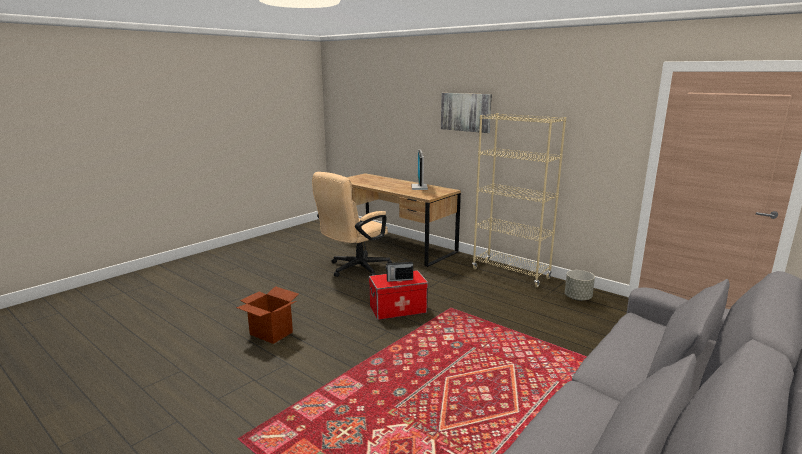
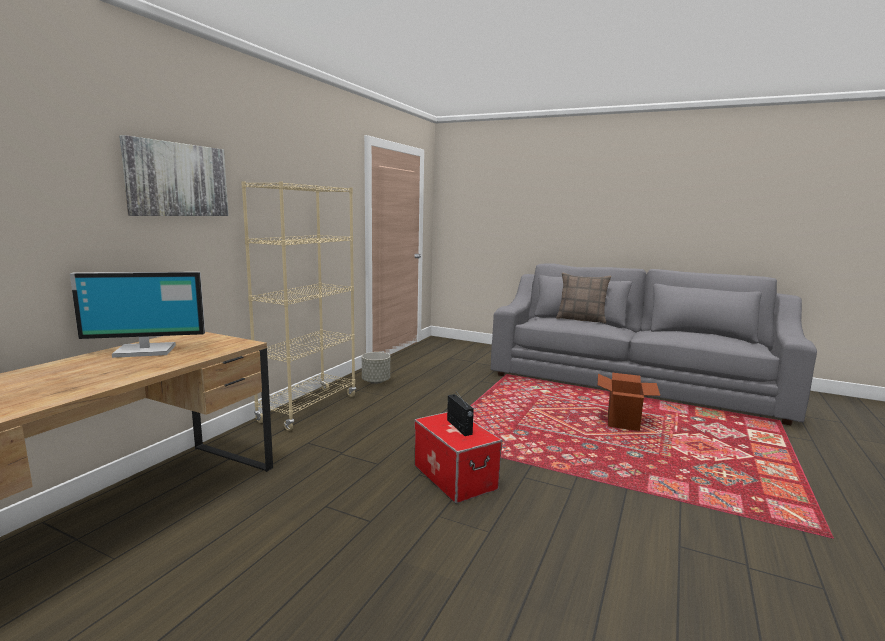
camera: 105 degrees left, 5 degrees down
(271, 333) = (628, 599): cardboard box -> cardboard box (623, 422)
(354, 269) = (276, 557): beige office chair -> none
(655, 350) = (581, 319): none -> pillow

